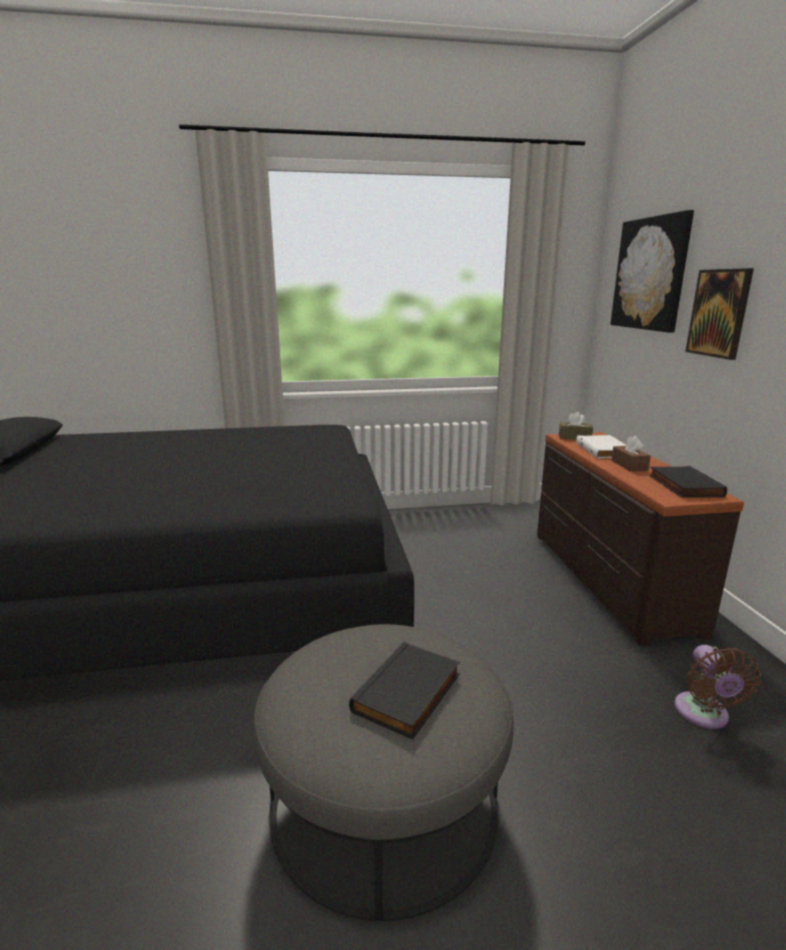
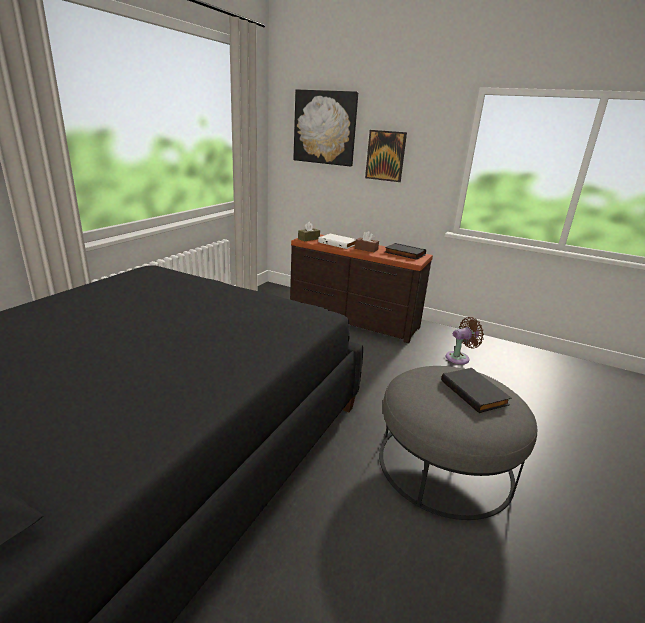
camera: 55 degrees left, 5 degrees up
(703, 715) = (459, 357): brown fan -> brown fan turned 60 degrees counterclockwise

